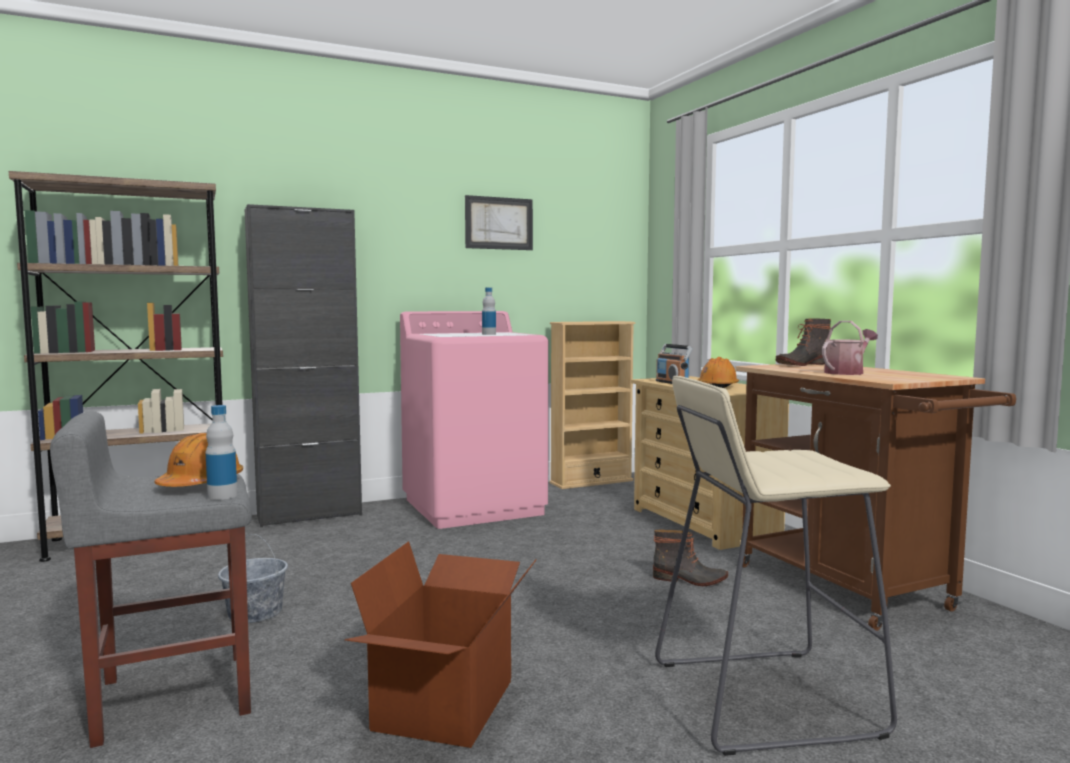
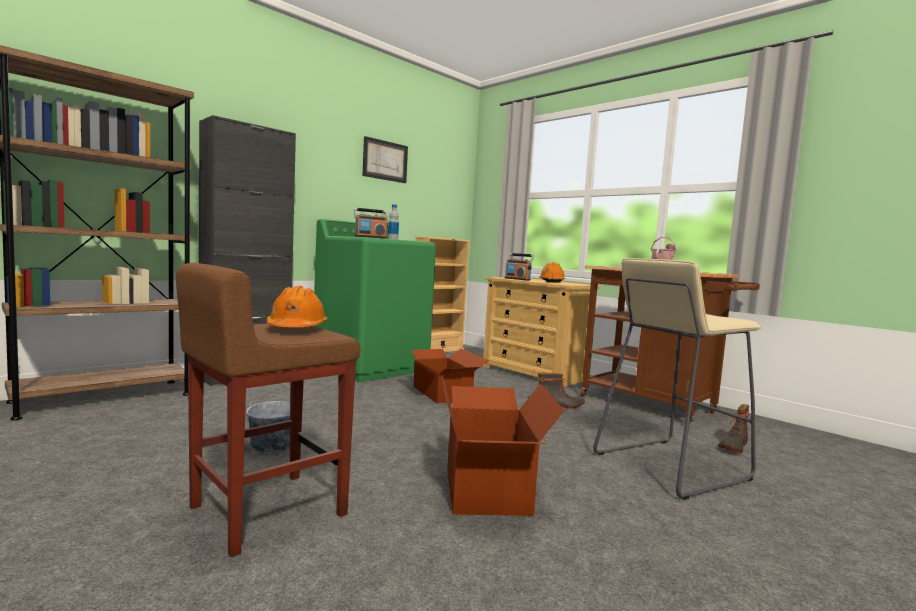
camera: 20 degrees left, 0 degrees up
(171, 697) = (265, 511): grey stool -> brown stool
(222, 496) = (335, 335): bottle -> none
(453, 335) = (370, 237): none -> radio
(474, 506) = (371, 367): pink washing machine -> green washing machine
(530, 551) = (441, 393): none -> cardboard box
(802, 364) = (618, 266): boot -> boot (732, 446)

